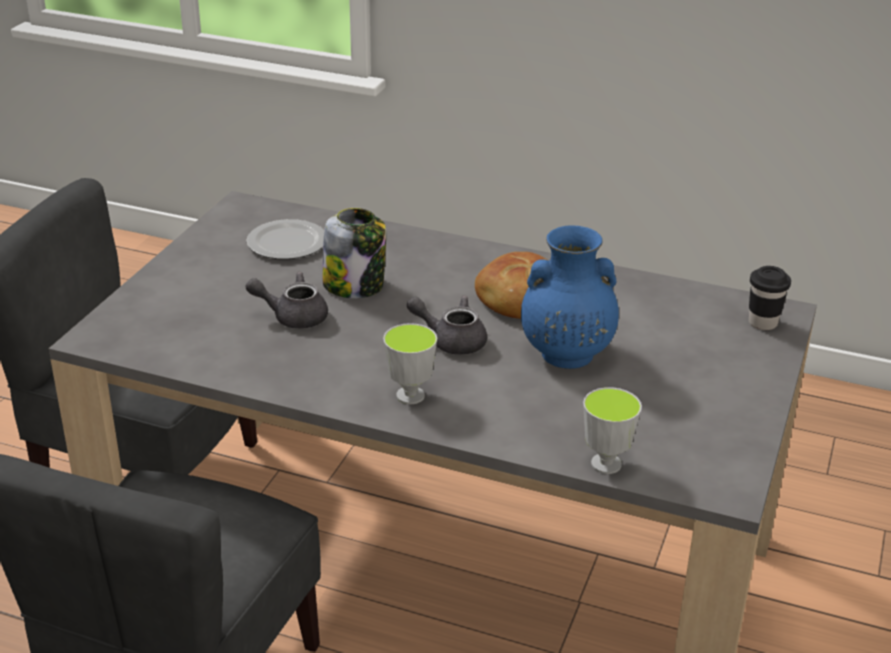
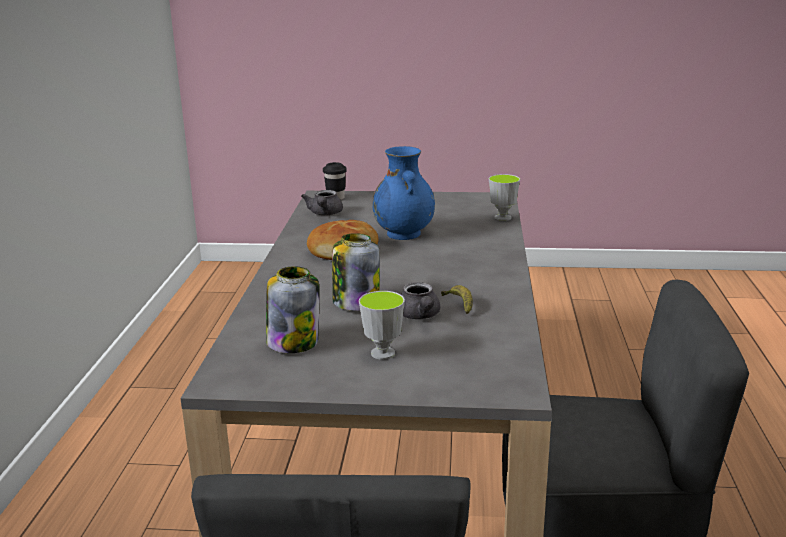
camera: 105 degrees left, 10 degrees down
(288, 242) = (293, 342): plate -> jar
(302, 348) = (459, 304): none -> banana
(410, 396) = (485, 265): cup -> cup (383, 353)
(451, 340) = (411, 263): grey teapot -> grey teapot (324, 214)

